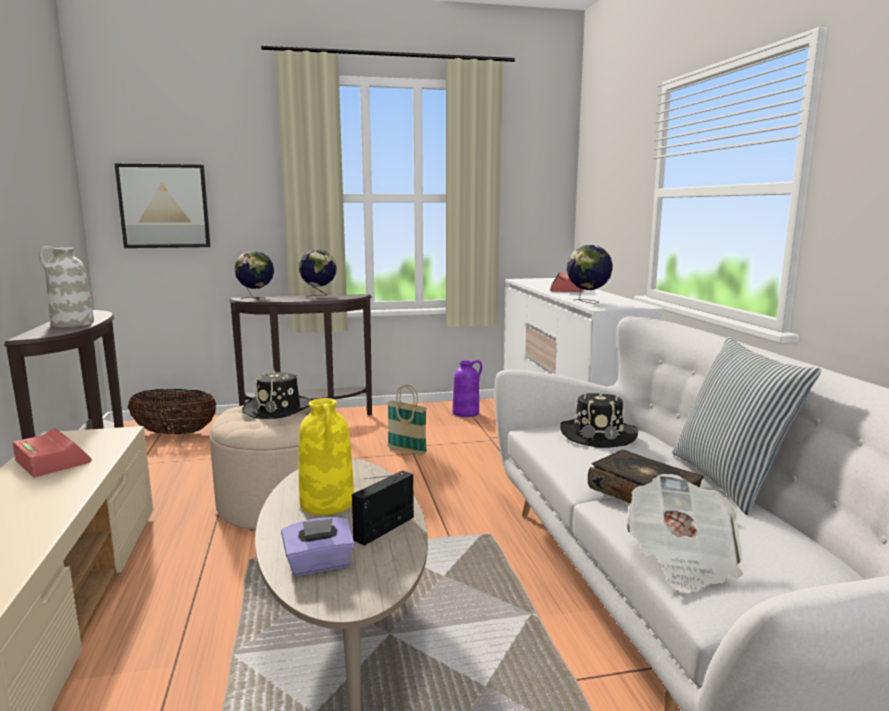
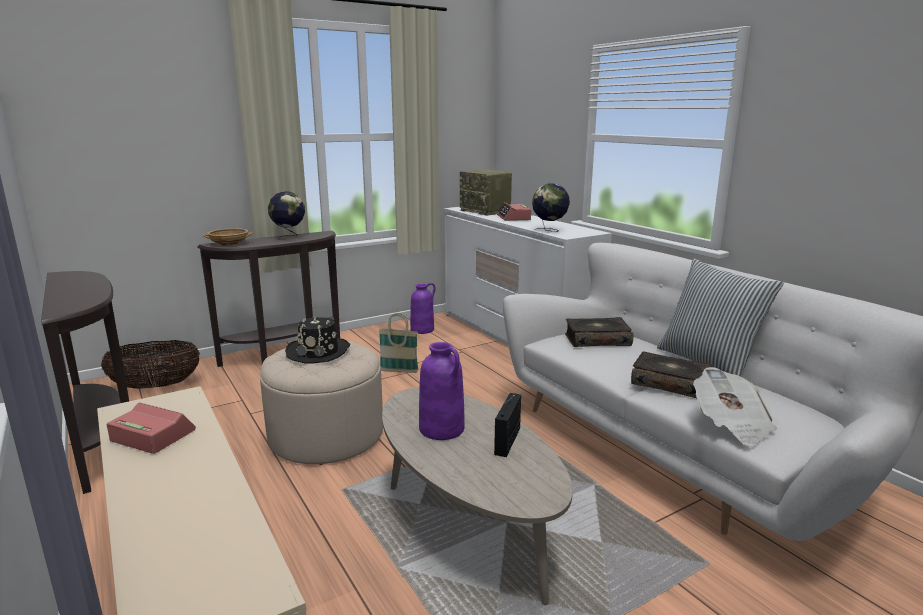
camera: 20 degrees left, 5 degrees up
(72, 324) = (81, 291): white vase -> none
(164, 206) = (112, 152): picture -> none
(256, 299) = (229, 244): globe -> beige bowl
(319, 564) = (488, 478): purple tissue box -> none
(328, 503) = (442, 429): yellow vase -> purple vase
(546, 283) = (486, 211): none -> radio
(598, 434) = (597, 340): black hat -> book

